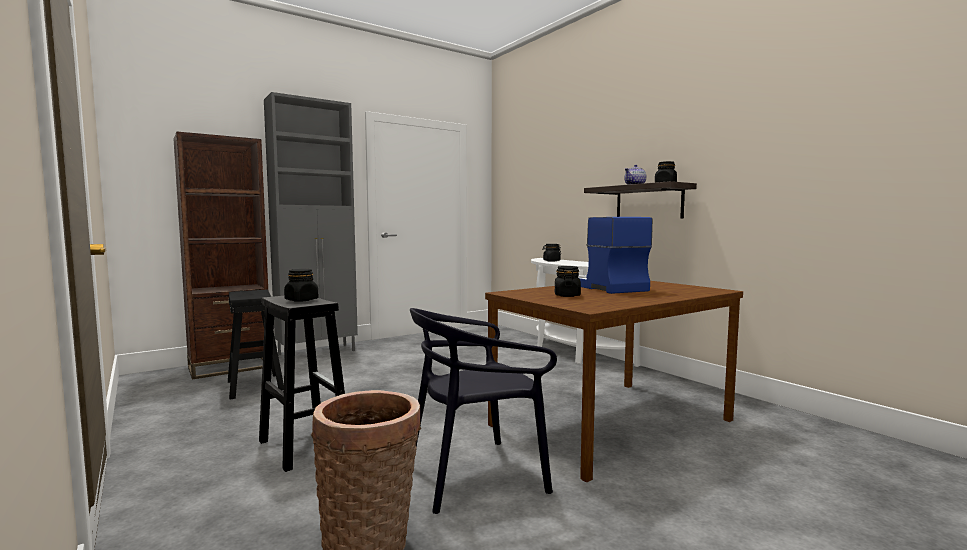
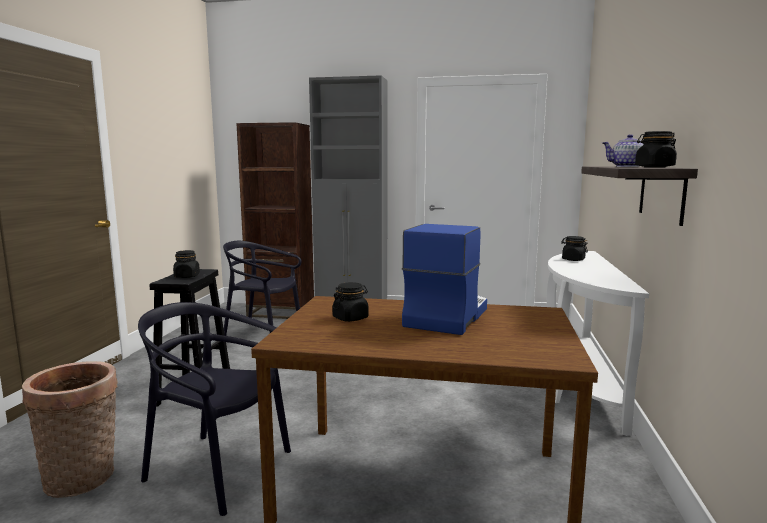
camera: 45 degrees right, 5 degrees up
(254, 385) = (263, 332): black stool -> black chair

